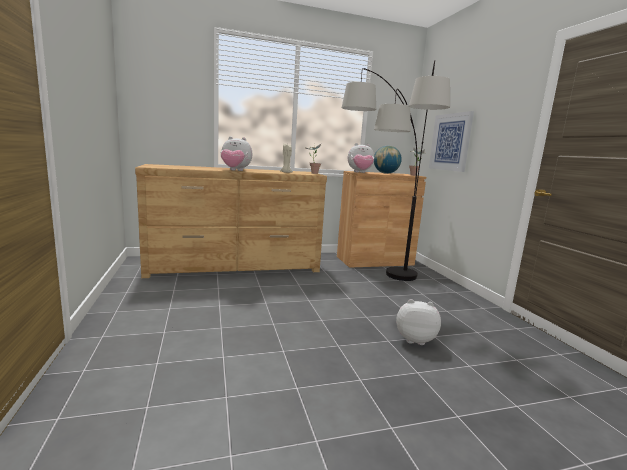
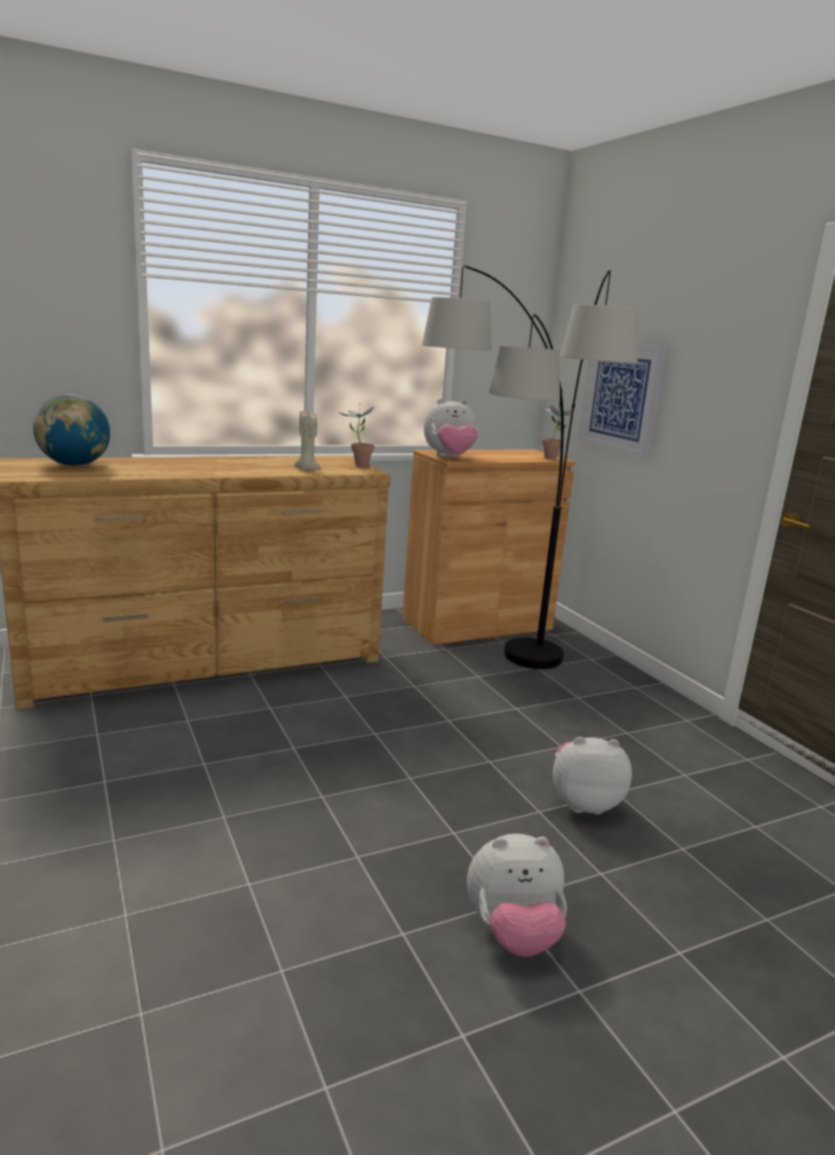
camera: 10 degrees left, 5 degrees up
(235, 170) = (204, 473): plush toy -> plush toy (513, 934)
(385, 173) = (497, 454): globe -> globe (75, 465)

